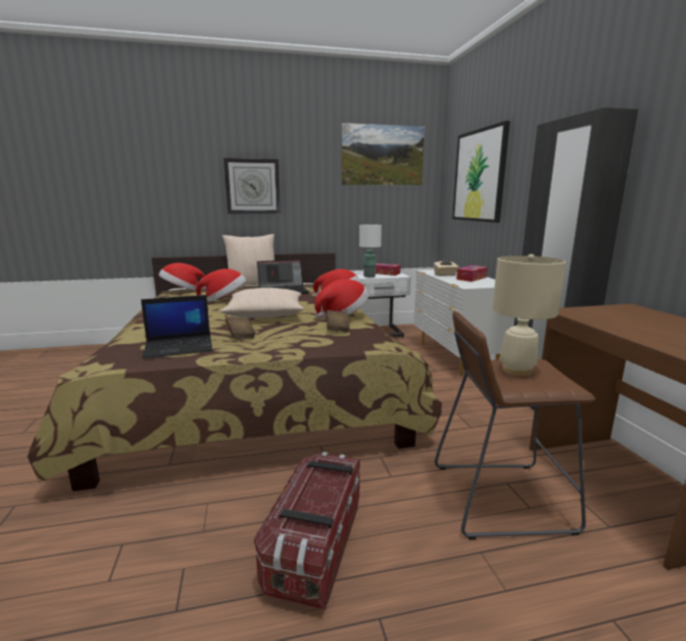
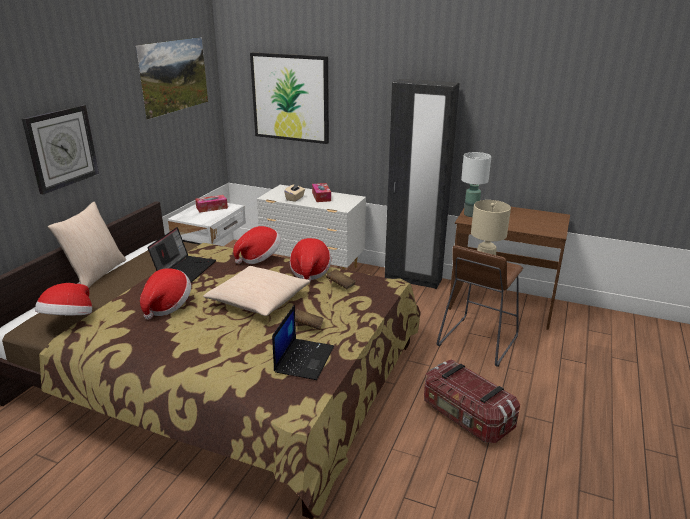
camera: 55 degrees left, 10 degrees up
(369, 276) = (210, 217): white table lamp -> white table lamp (471, 214)

